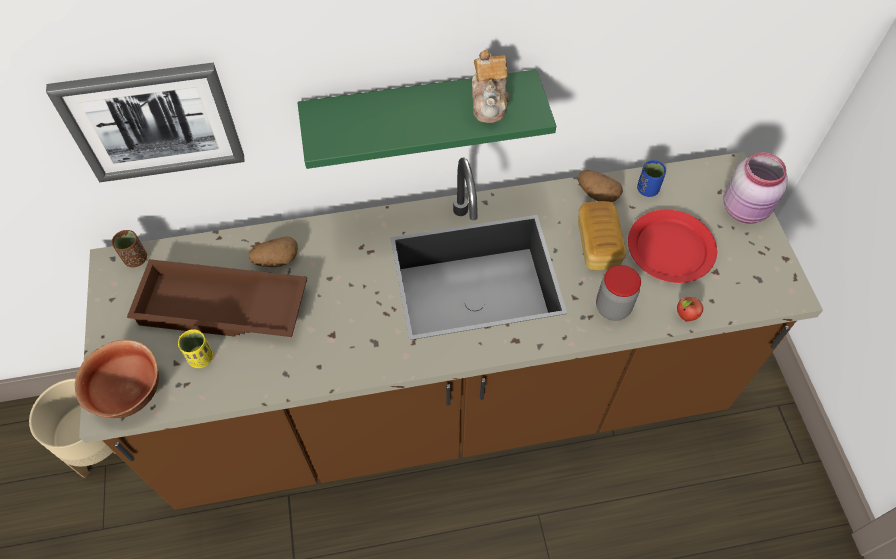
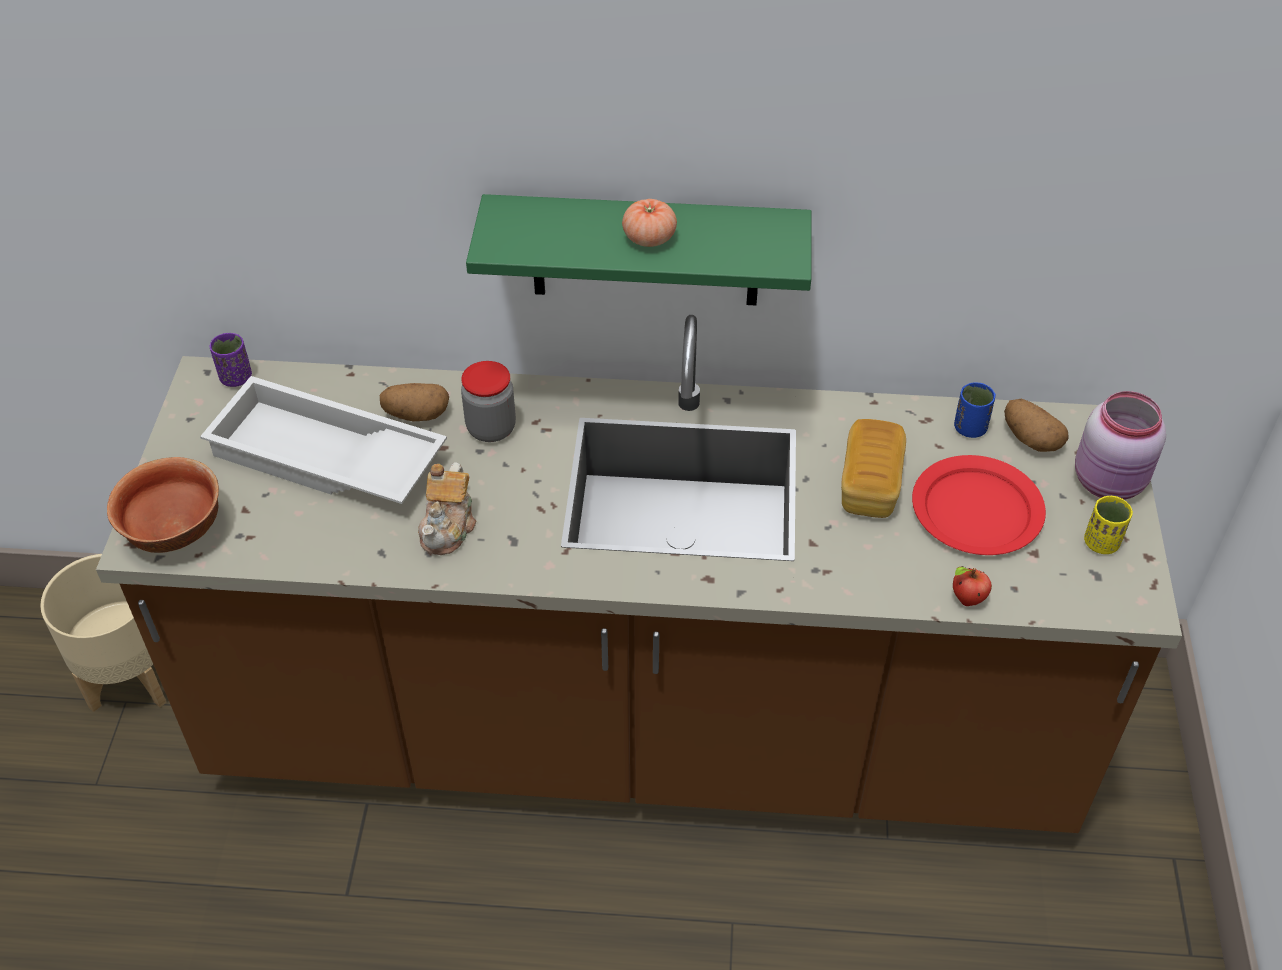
camera: 15 degrees right, 10 degrees down
(136, 259) = (236, 378): brown cup -> purple cup
(153, 122) = (296, 186): picture -> none
(201, 358) = (279, 510): yellow cup -> yellow cup (1101, 543)
(221, 309) = (324, 459): brown tray -> white tray
(432, 115) = (649, 238): none -> tomato
(489, 102) = (731, 236): teapot -> teapot (449, 526)
(596, 194) = (892, 420): potato -> potato (1030, 439)
(612, 307) = (863, 567): jar -> jar (491, 428)

